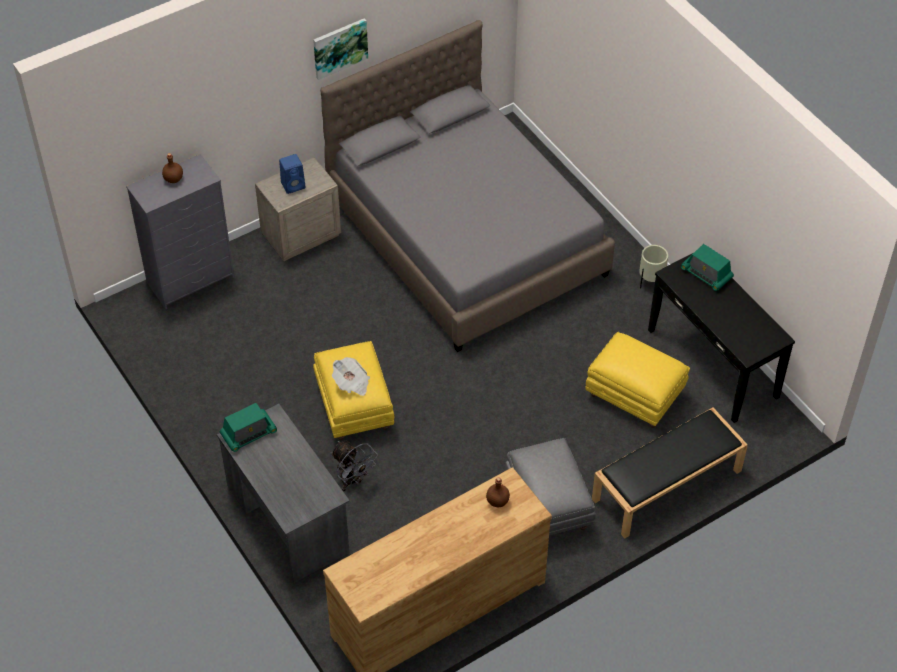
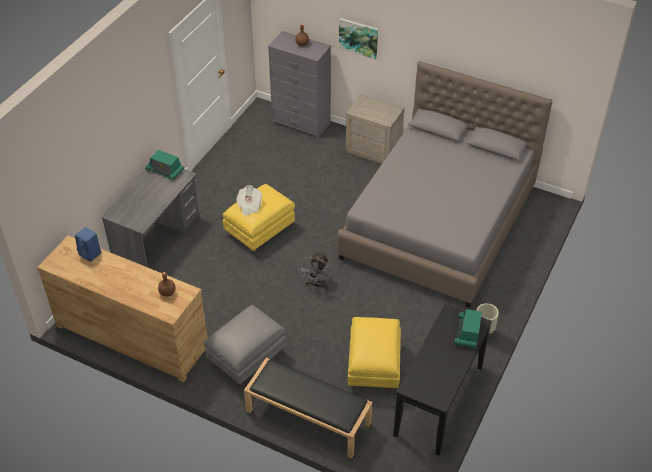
camera: 60 degrees right, 5 degrees down
(294, 185) = (373, 109): blue speaker -> blue speaker (91, 254)
(339, 47) = (441, 42): picture -> picture (358, 37)
(353, 480) = (203, 255): grey fan -> grey fan (317, 285)

